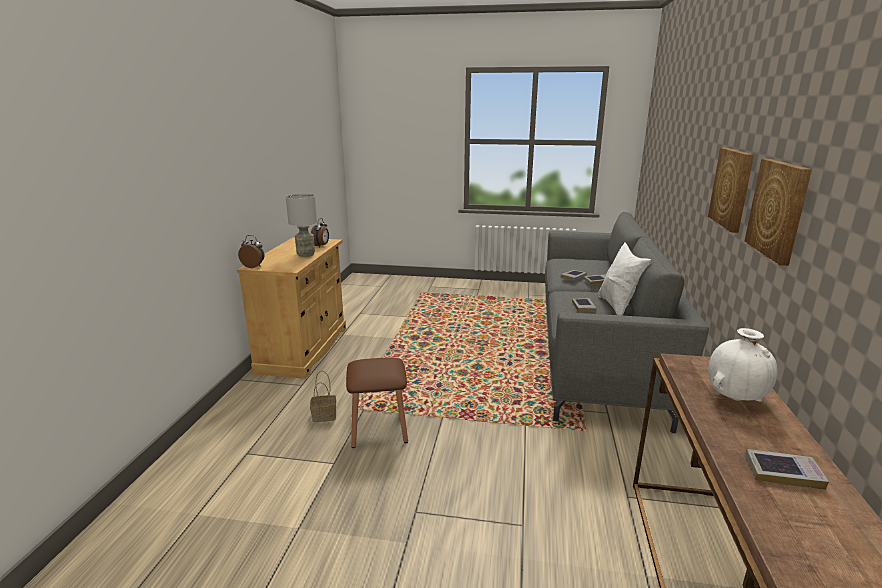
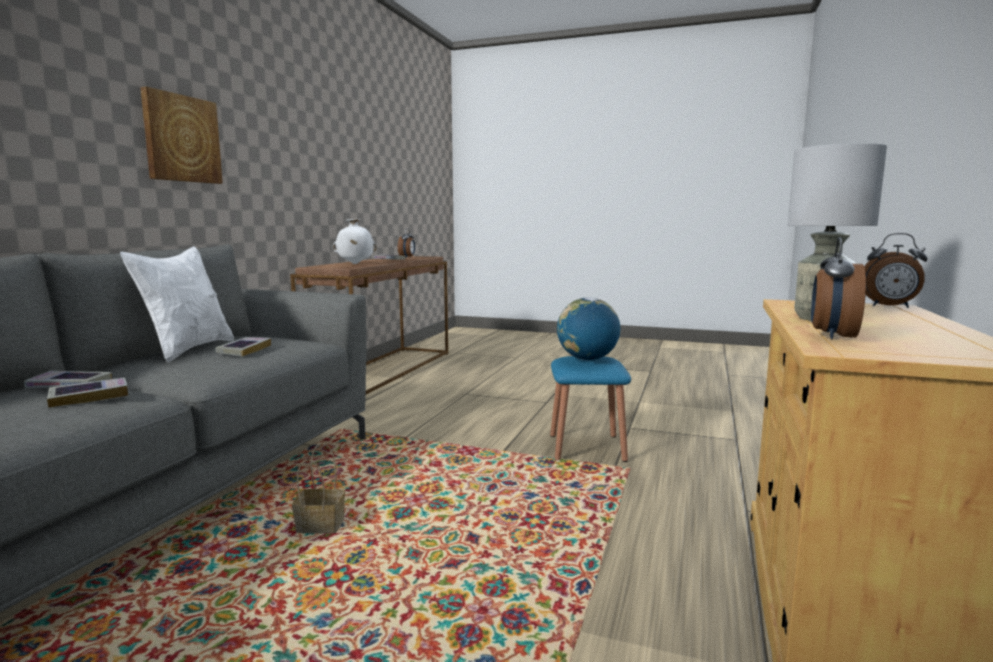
camera: 170 degrees left, 10 degrees down
(325, 416) = (667, 464): basket -> basket (318, 527)
(377, 365) = (587, 359): none -> globe
(379, 429) = (586, 447): brown stool -> blue stool
(779, 209) = (265, 152): picture -> none
(813, 529) = (407, 258): none -> alarm clock

